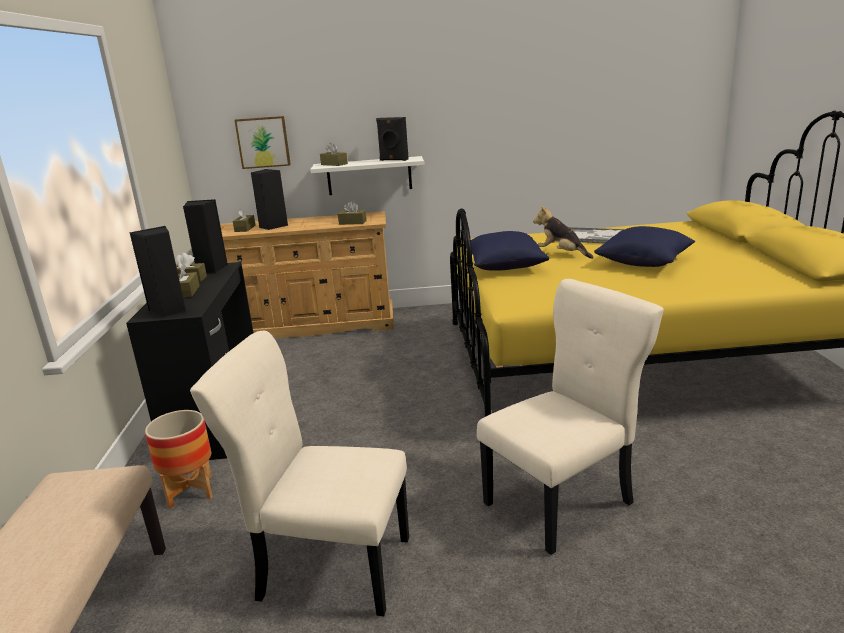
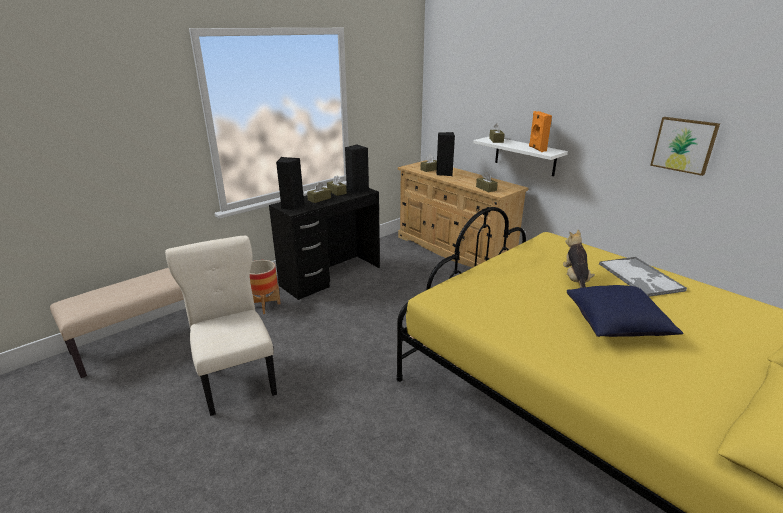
camera: 50 degrees right, 5 degrees up
(263, 142) = (464, 112): picture -> picture (684, 145)
(393, 160) = (536, 149): black speaker -> orange speaker
(504, 266) = (510, 267): blue pillow -> none
(563, 501) = (360, 446): beige chair -> none

